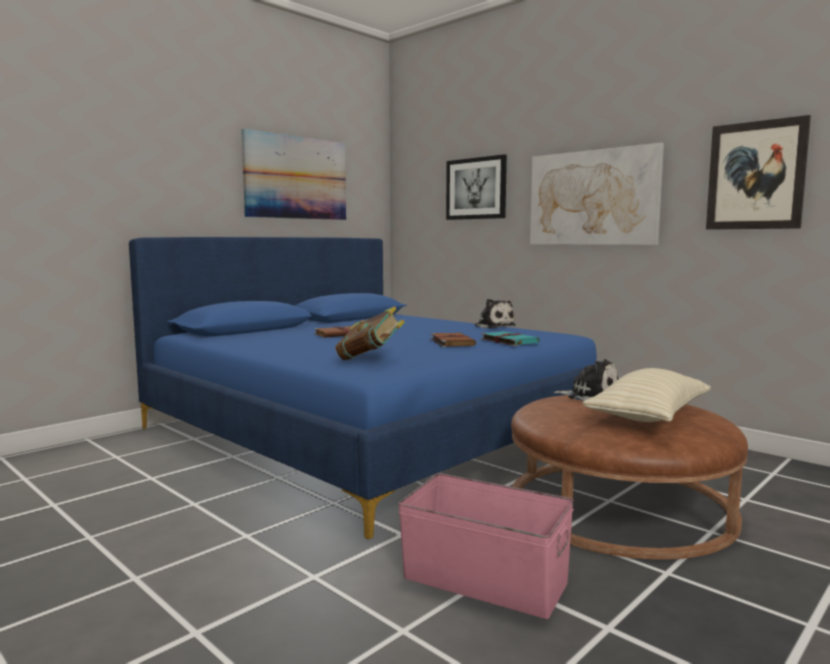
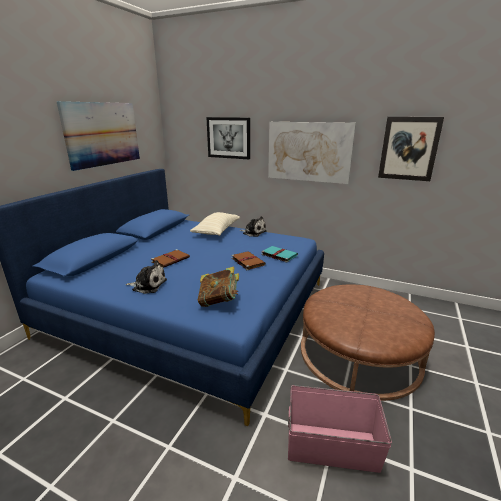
camera: 20 degrees left, 15 degrees up
(590, 396) = (338, 293): plush toy -> plush toy (148, 285)
(648, 417) = (382, 313): beige pillow -> beige pillow (216, 231)

